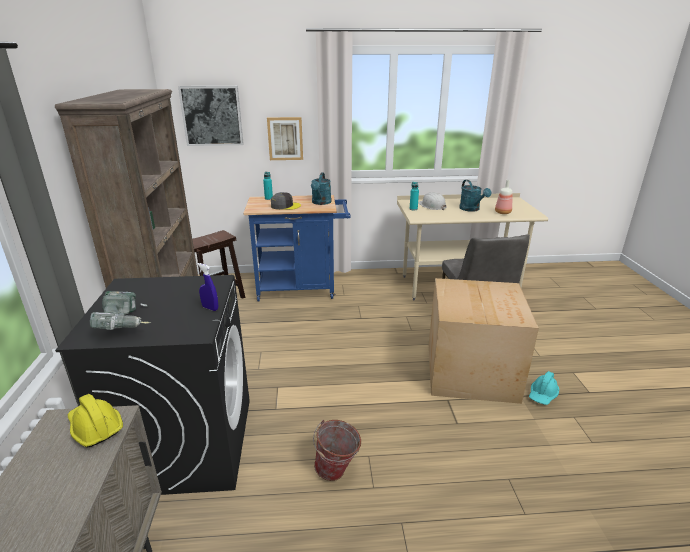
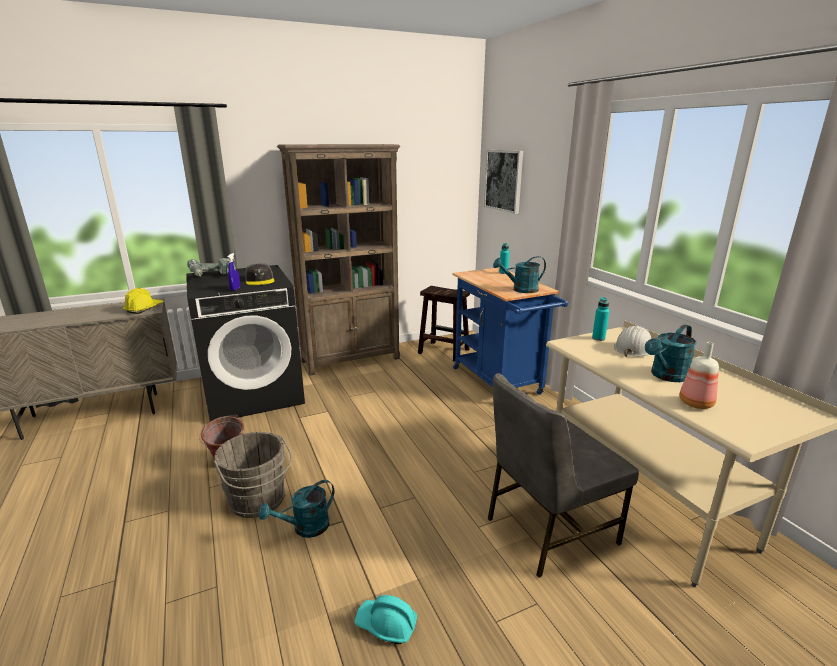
camera: 70 degrees right, 5 degrees down
(285, 138) = (547, 213): picture -> none
(285, 206) = (490, 280): grey cap -> grey cap (260, 280)
(408, 448) = (258, 501): none -> grey bucket
(451, 421) = (305, 528): none -> turquoise watering can
(472, 370) = (411, 538): cardboard box -> none

